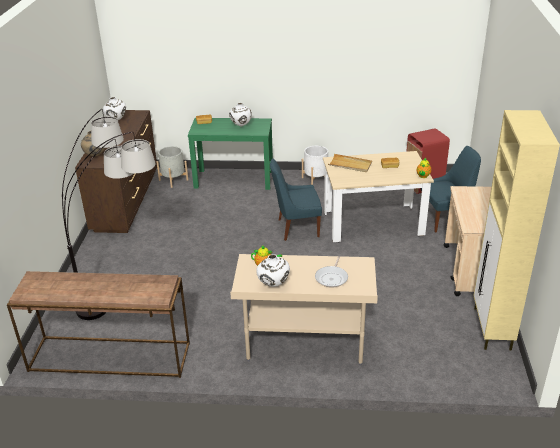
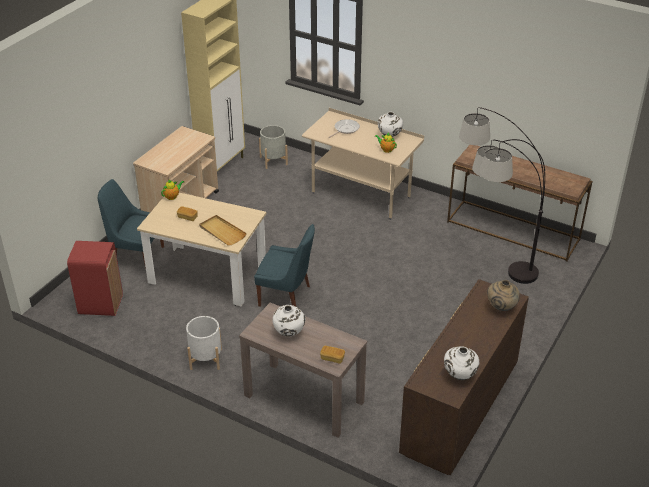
camera: 155 degrees left, 5 degrees up
(173, 180) = (383, 429): grey planter -> grey planter (273, 161)
(234, 179) = (303, 398): green console table -> brown console table

